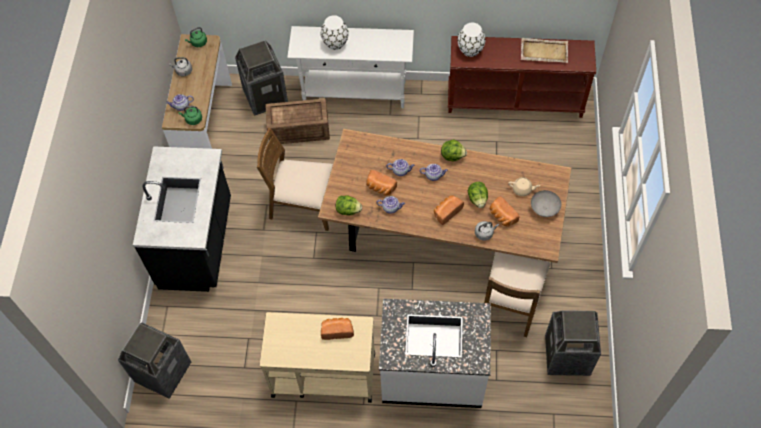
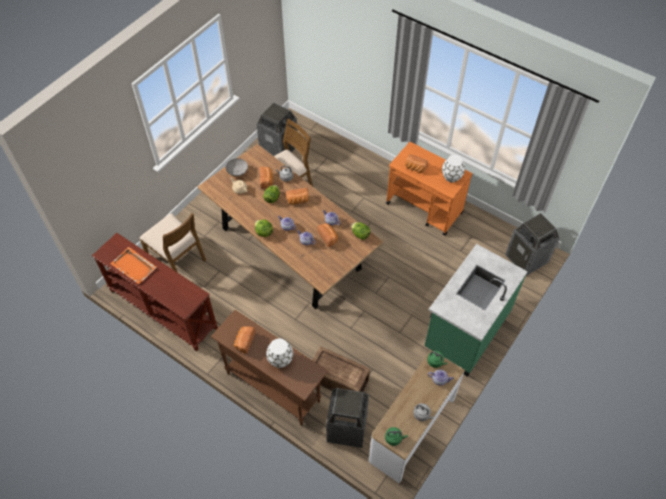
camera: 150 degrees left, 5 degrees down
(197, 244) = (465, 330): black counter -> green counter
(303, 204) = (372, 318): brown chair -> brown chair (177, 257)
(323, 374) = (424, 208): beige cart -> orange cart
(355, 93) = (273, 386): white console table -> brown console table
(379, 40) = (244, 341): none -> bread
(432, 373) = (359, 178): white counter -> none
(470, 50) = (183, 298): white vase -> white vase (451, 177)
(543, 51) = (134, 266): beige tray -> orange tray

